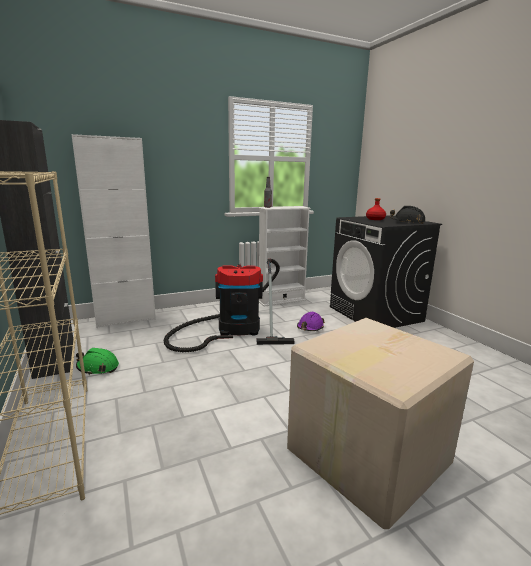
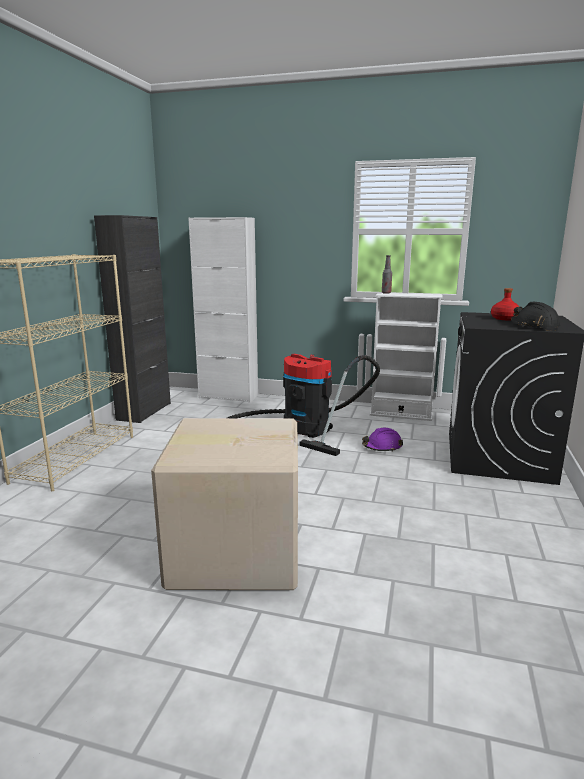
camera: 40 degrees right, 0 degrees up
(98, 367) = (159, 425): green hard hat -> none

